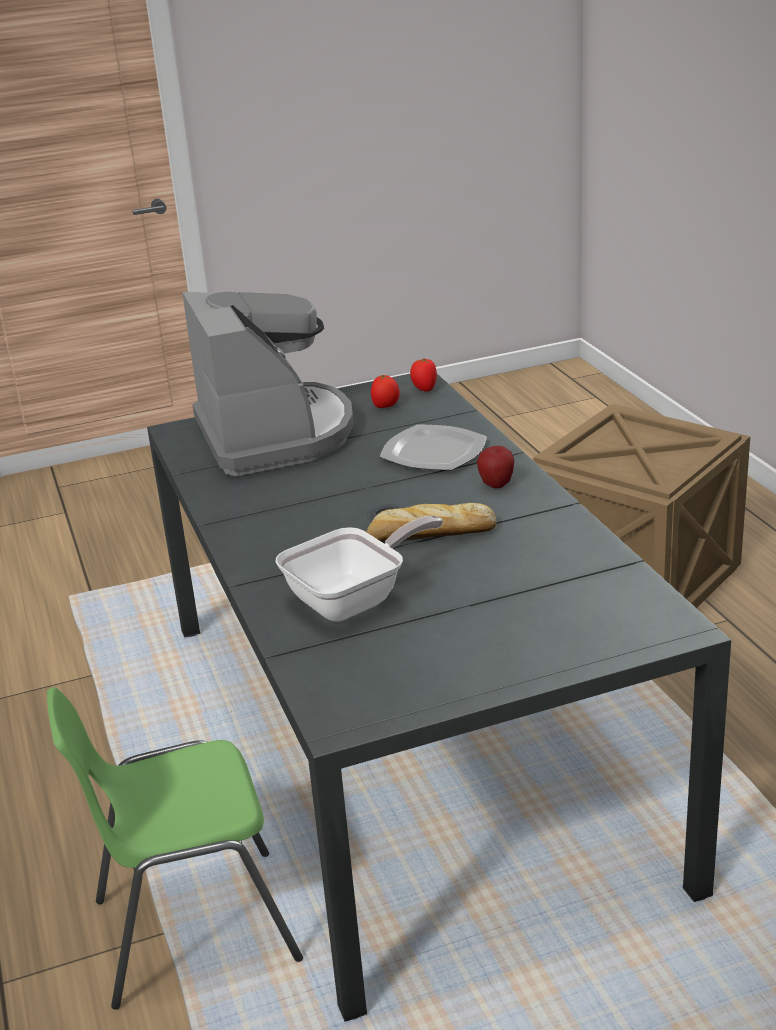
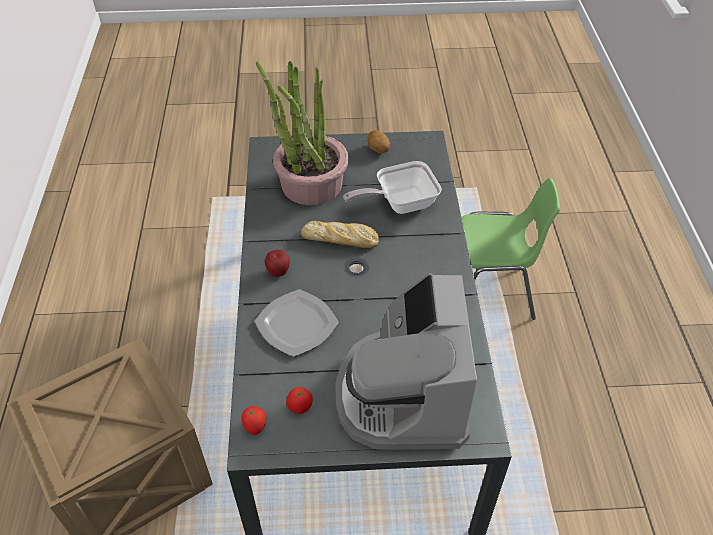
camera: 165 degrees left, 20 degrees up
(443, 676) = (378, 150): none -> potato
(535, 591) = (311, 184): none -> potted plant

